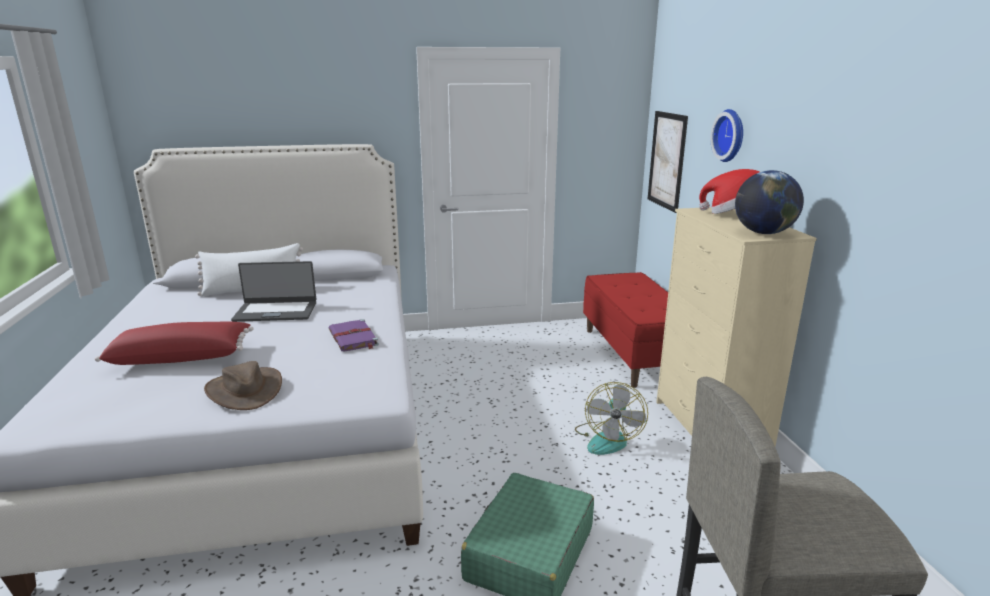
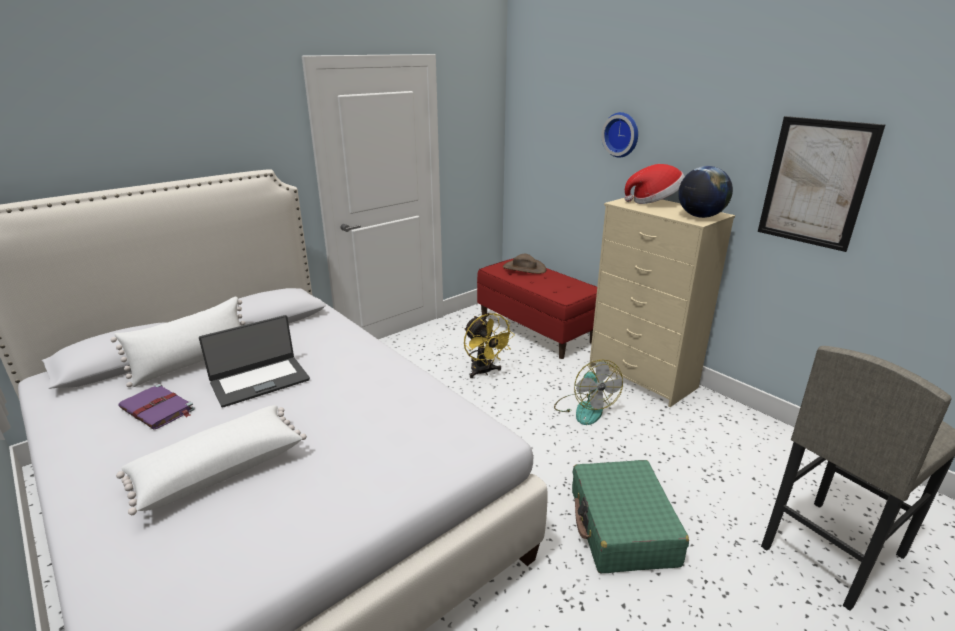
camera: 30 degrees left, 5 degrees up
(182, 357) = (219, 469): red pillow -> white pillow
(244, 390) = (351, 481): brown hat -> brown hat (524, 268)
(353, 338) = (385, 387): purple book -> purple book (158, 409)
(539, 378) = (484, 372): none -> yellow fan
(667, 160) = (538, 157): picture -> picture (815, 183)

